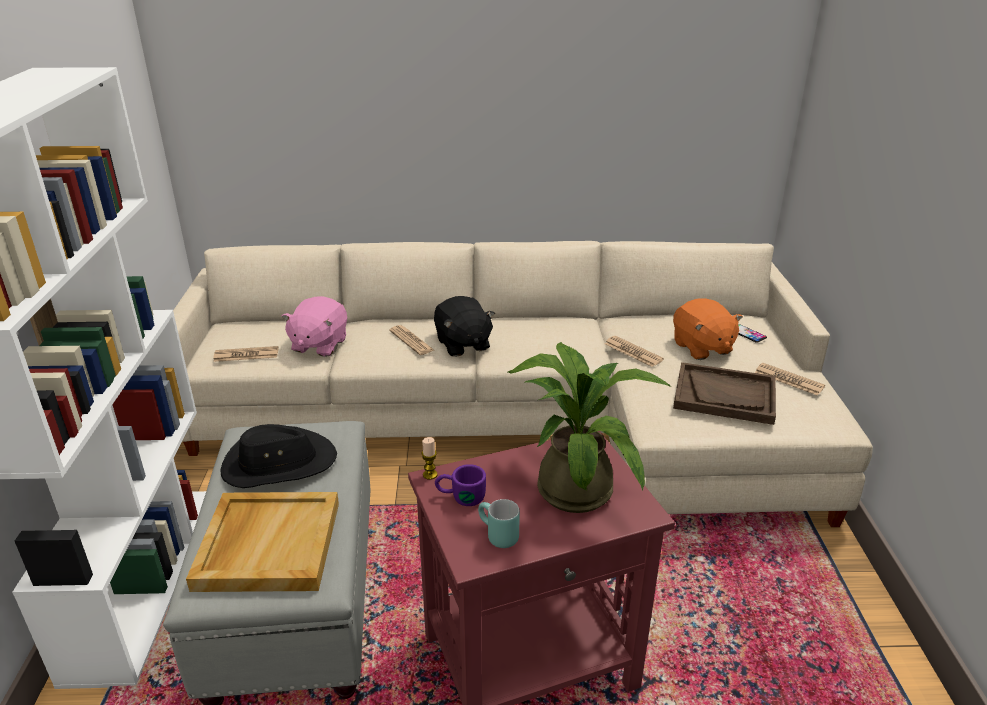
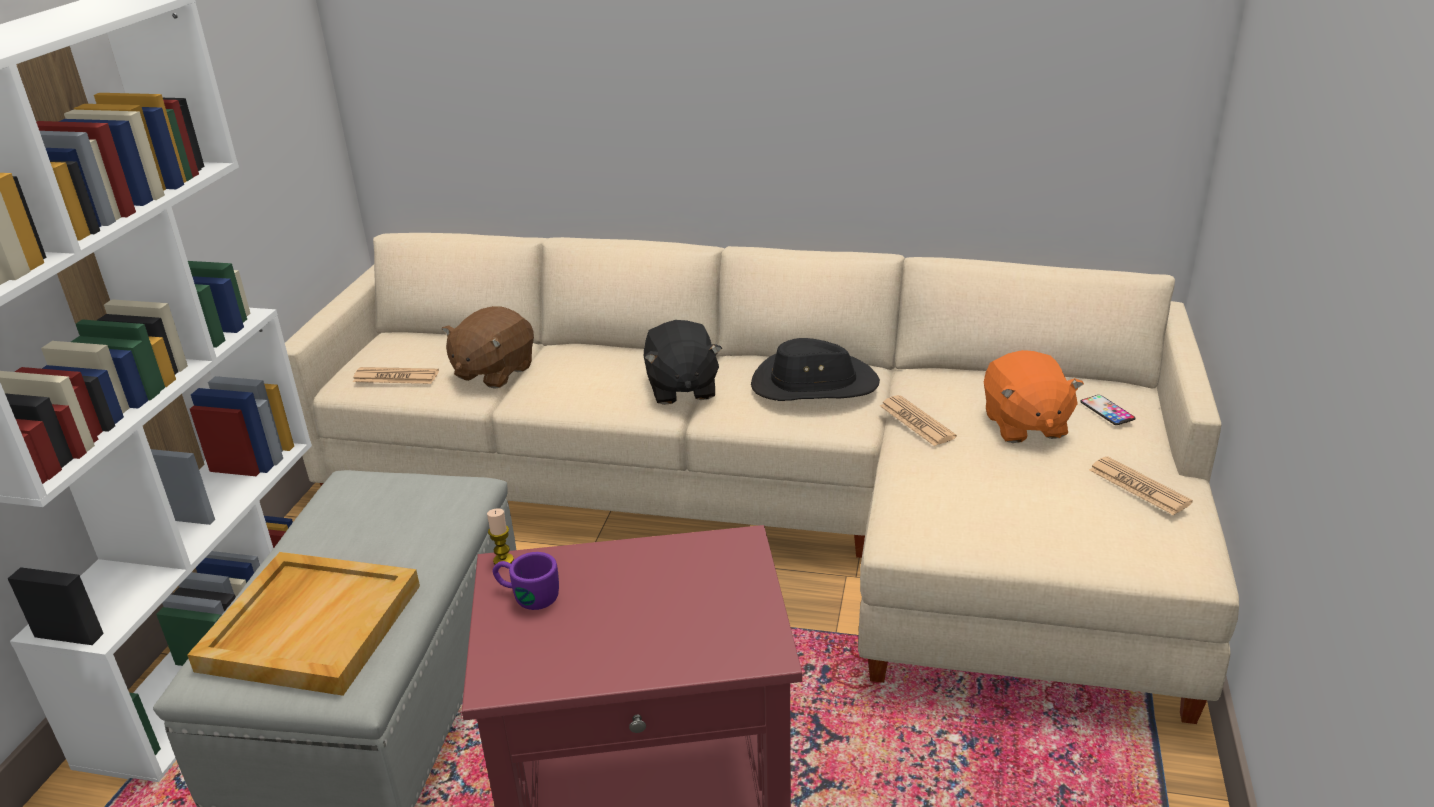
camera: 15 degrees right, 0 degrees up
(278, 463) = (371, 523): black hat -> black hat (813, 385)
(319, 345) = (493, 372): pink plush toy -> brown plush toy
(411, 341) = (612, 377): newspaper -> none
(496, 536) = (544, 656): turquoise mug -> none
(575, 484) = (689, 599): potted plant -> none
(725, 395) = (1024, 500): brown tray -> none

